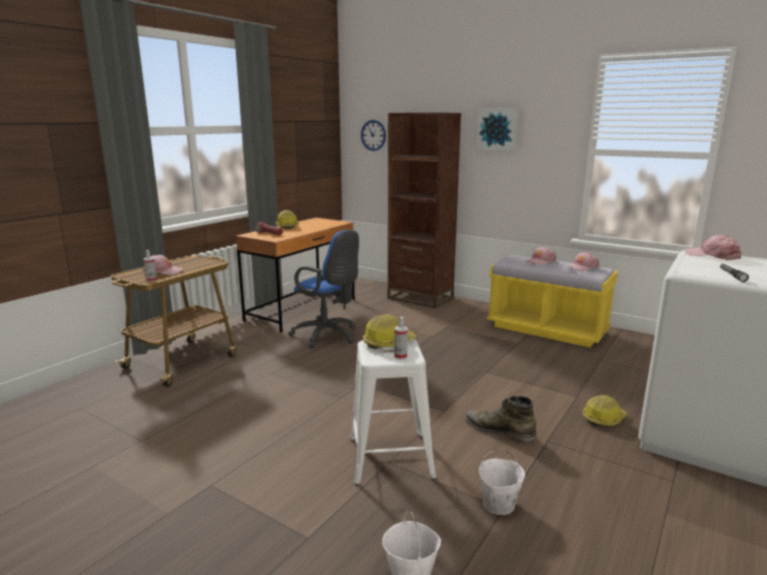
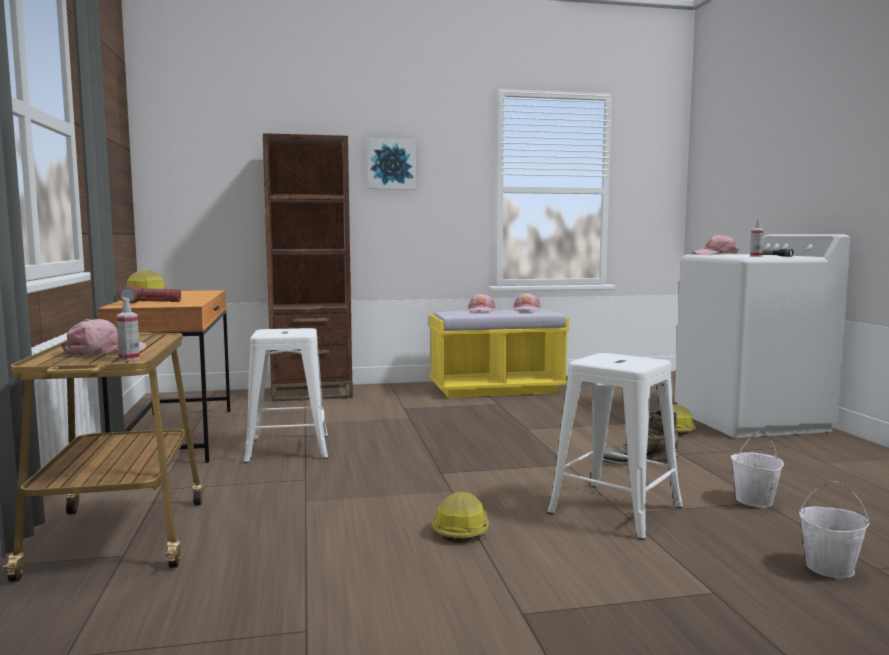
camera: 45 degrees left, 10 degrees down
(328, 336) = (288, 448): blue office chair -> white stool
(373, 135) = (199, 171): wall clock -> none
(388, 342) = (598, 357): hard hat -> hard hat (461, 530)
(400, 356) = (643, 361): spray bottle -> spray bottle (755, 256)

